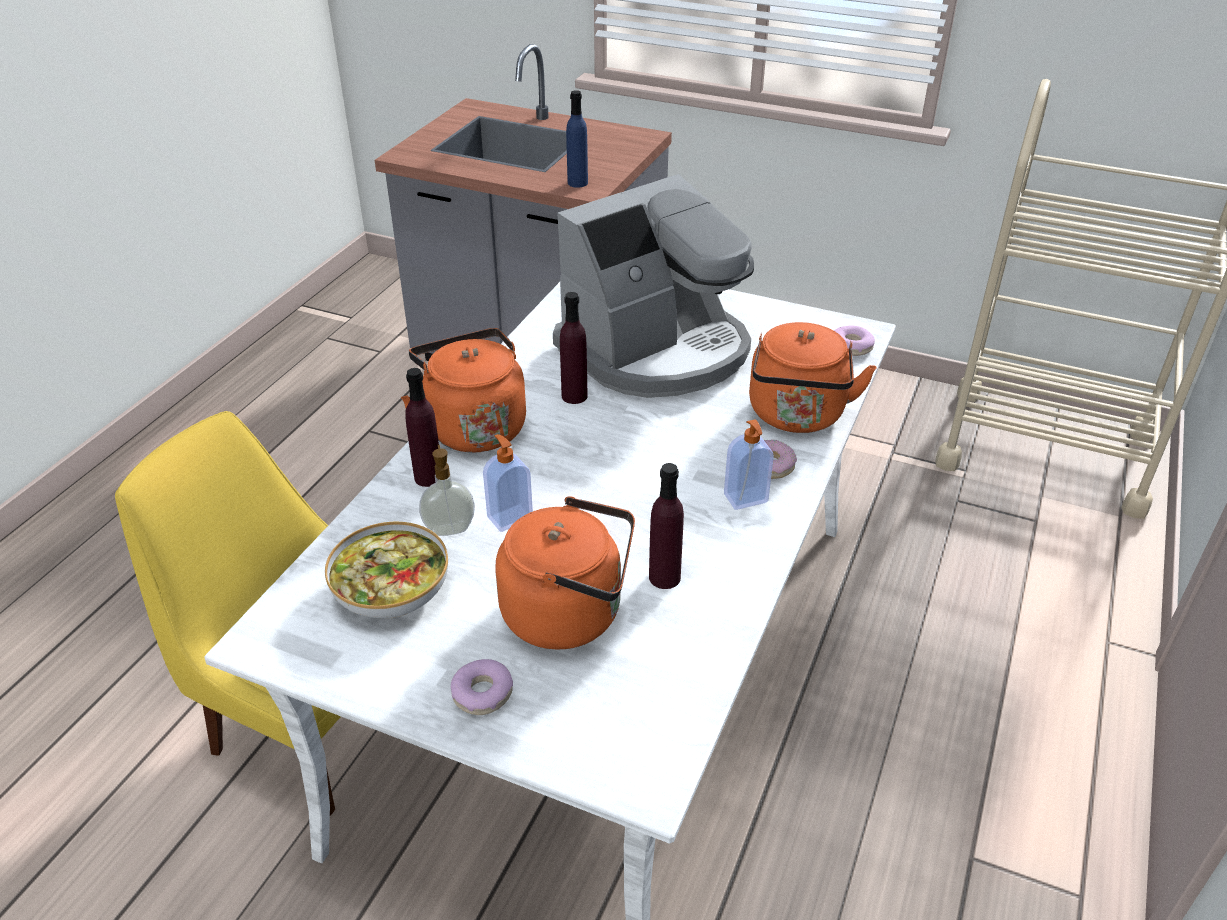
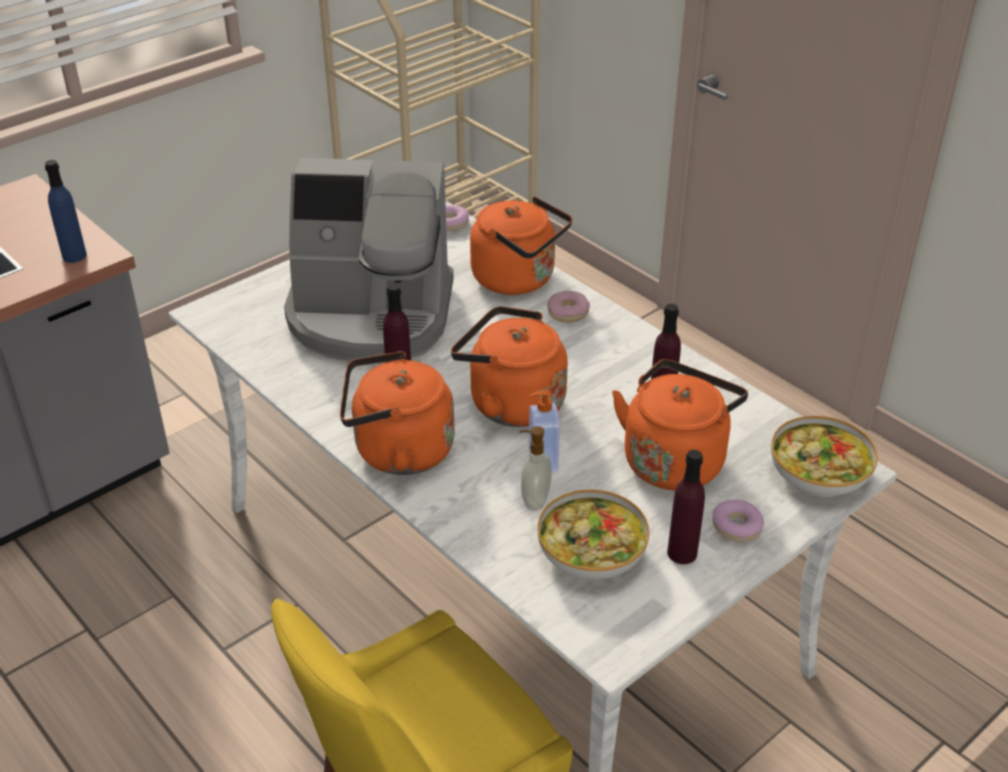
camera: 65 degrees left, 0 degrees up
(428, 477) = (453, 497): purple bottle -> purple bottle (682, 553)
(587, 471) = (511, 403): none -> orange kettle
(620, 751) = (819, 473): none -> bowl
(657, 351) = (371, 316): coffee machine -> coffee machine turned 105 degrees clockwise
(746, 499) = (599, 336): soap dispenser -> none

